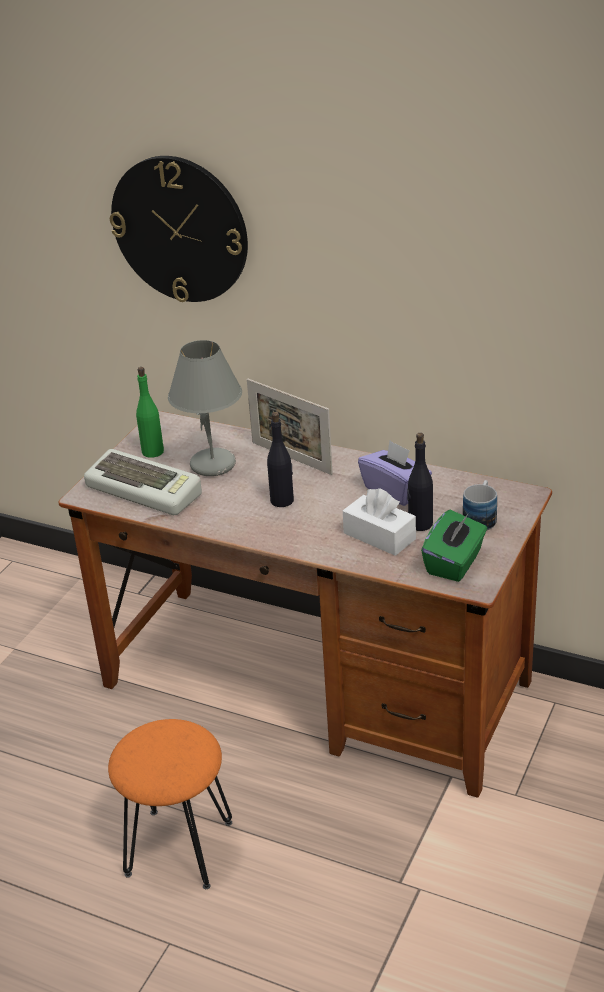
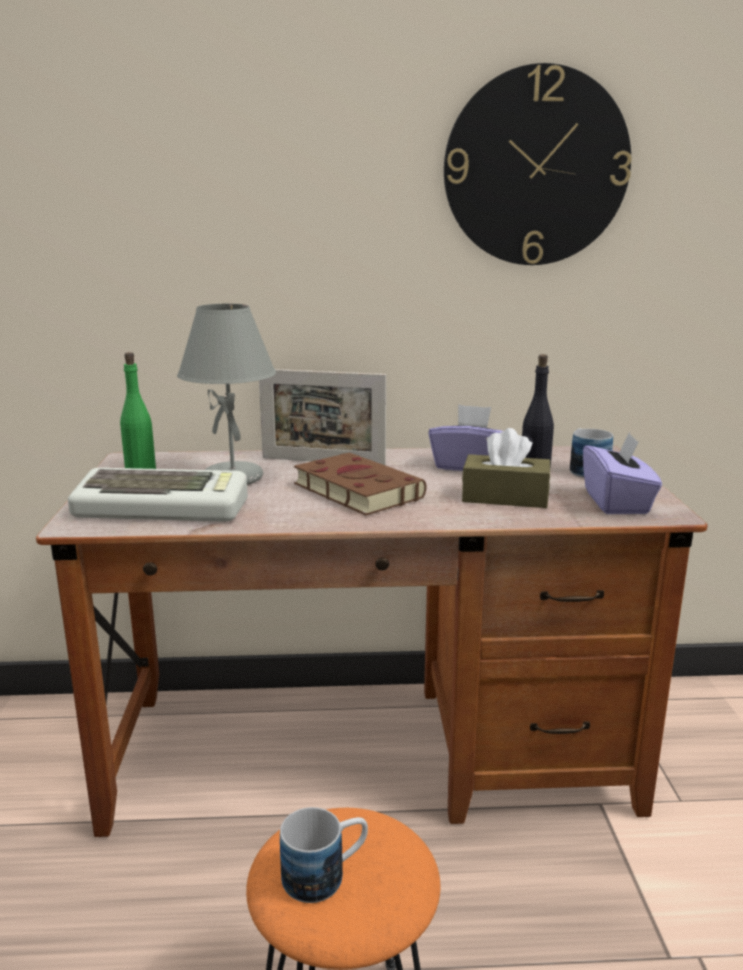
camera: 30 degrees left, 15 degrees down
(150, 755) = (326, 875): none -> mug
(180, 229) = (153, 193): wall clock -> wall clock (536, 168)
(282, 500) = (354, 490): black bottle -> brown book
(379, 536) = (505, 497): white tissue box -> brown tissue box
(454, 563) = (617, 502): green tissue box -> purple tissue box

